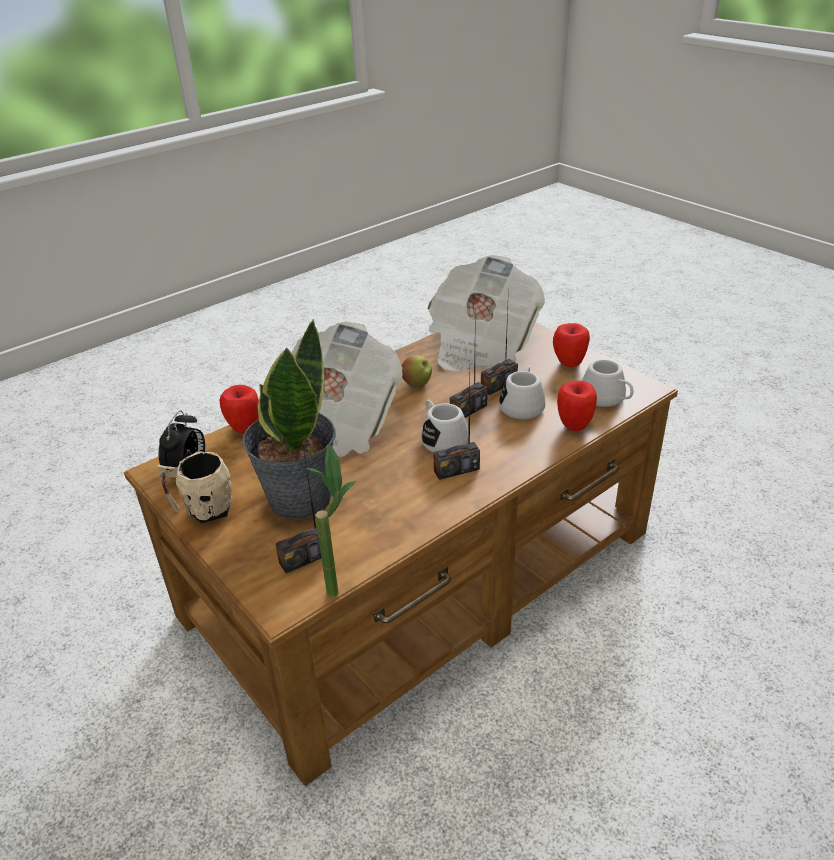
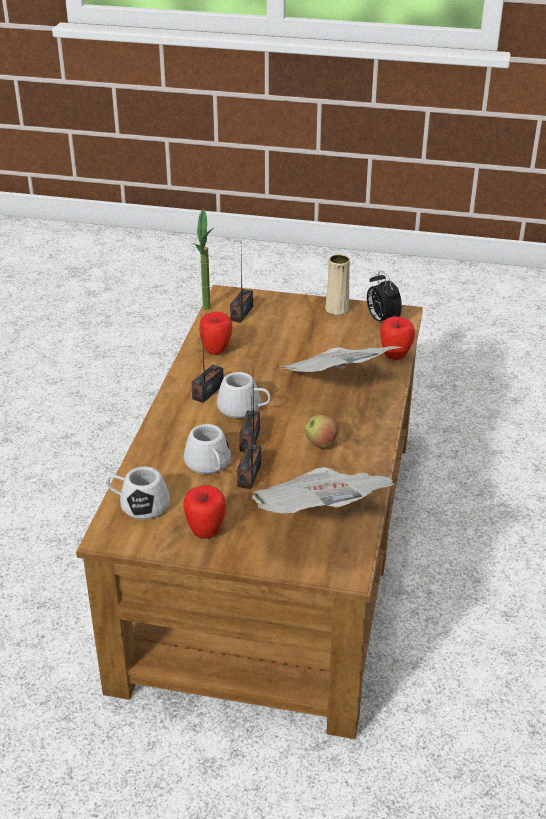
camera: 140 degrees right, 0 degrees up
(202, 509) = (337, 309): beige mug -> beige vase
(298, 498) = (289, 335): potted plant -> none
(574, 425) = (149, 464): apple -> apple (216, 351)

